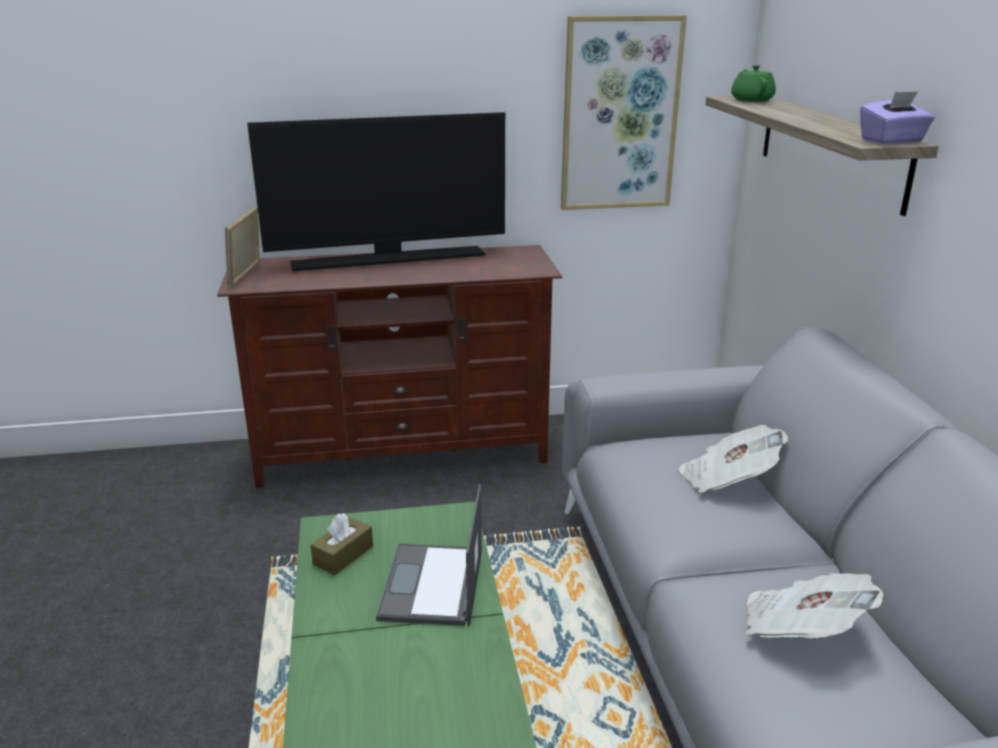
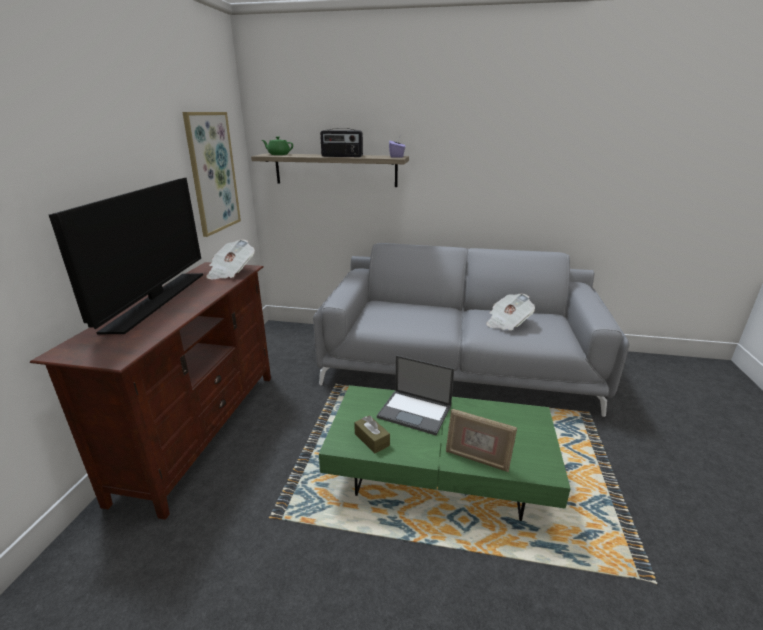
camera: 70 degrees left, 0 degrees up
(247, 275) = (95, 354): picture frame -> picture frame (477, 459)
(727, 480) = (411, 309): newspaper -> newspaper (231, 272)
(804, 121) = (342, 156): none -> radio

